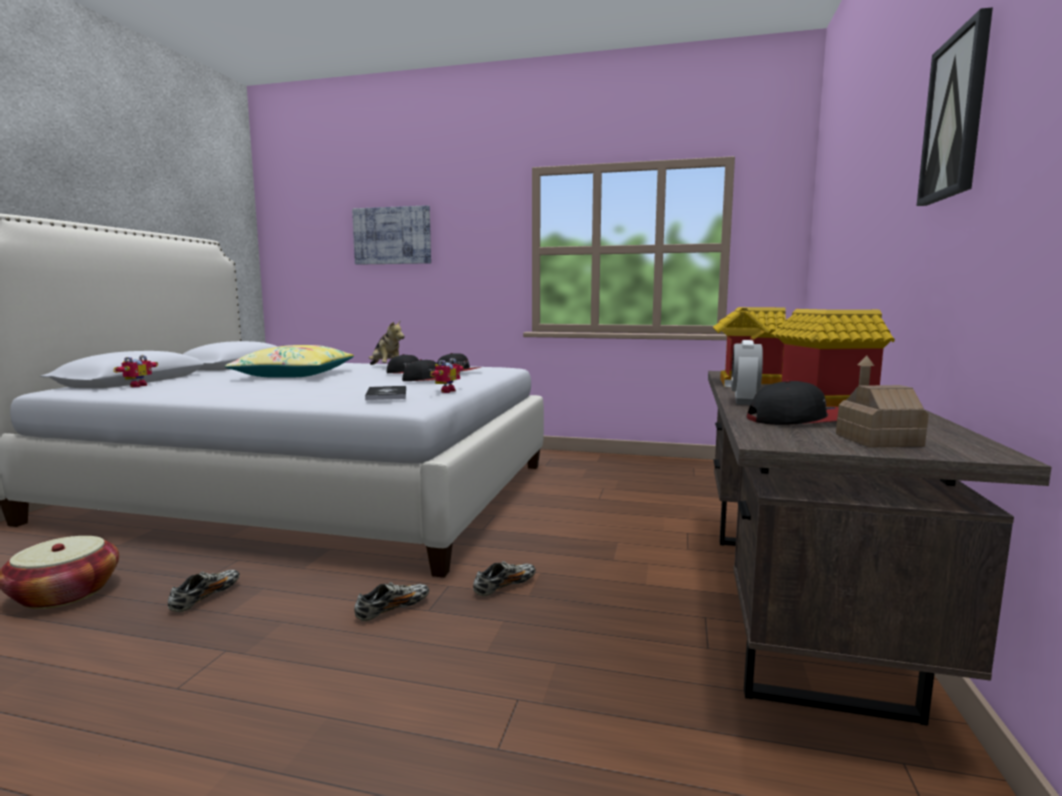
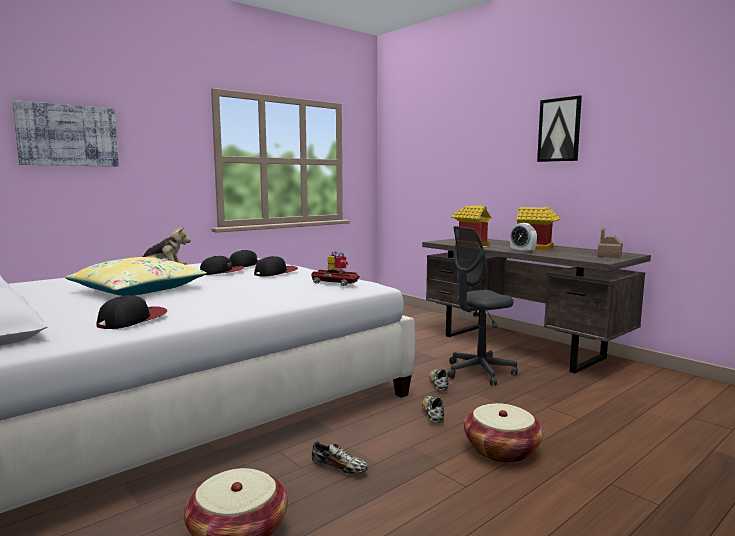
camera: 55 degrees left, 0 degrees up
(136, 386) = (53, 329): toy robot -> none
(205, 598) = (339, 468): shoe -> shoe turned 150 degrees clockwise
(303, 691) = (501, 450): none -> basket
(386, 394) = (334, 283): book -> toy car
(599, 602) = (479, 372): none -> grey office chair
(800, 420) = (568, 254): cap -> cap (132, 320)

